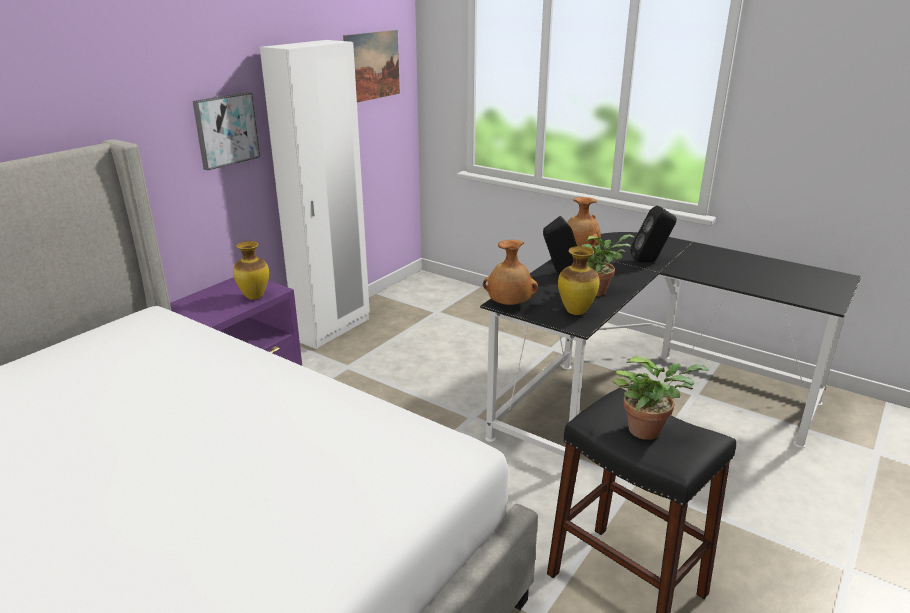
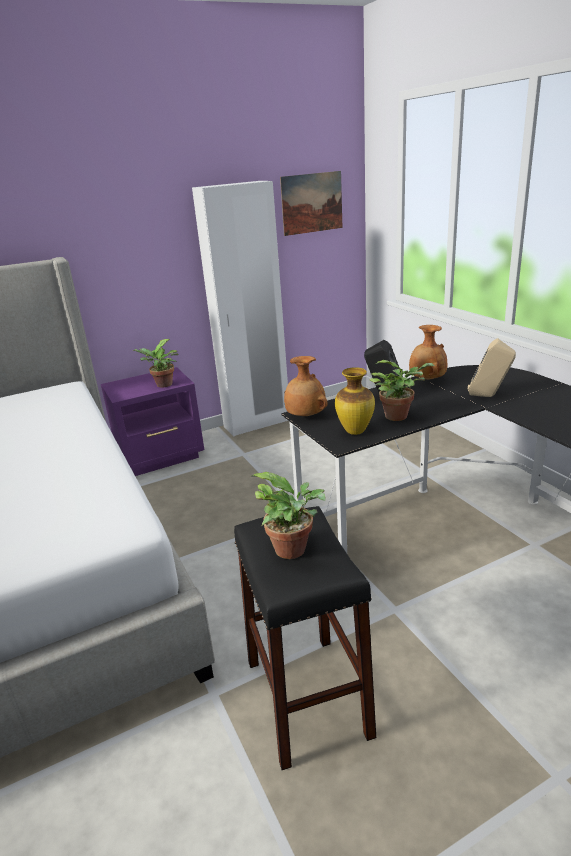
camera: 30 degrees right, 0 degrees up
(225, 130) = (161, 254): picture -> none
(254, 297) = (162, 385): vase -> potted plant
(650, 261) = (488, 396): black speaker -> beige speaker

